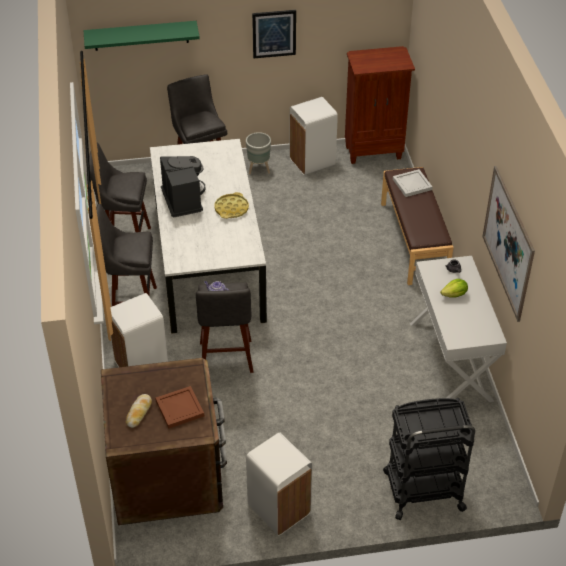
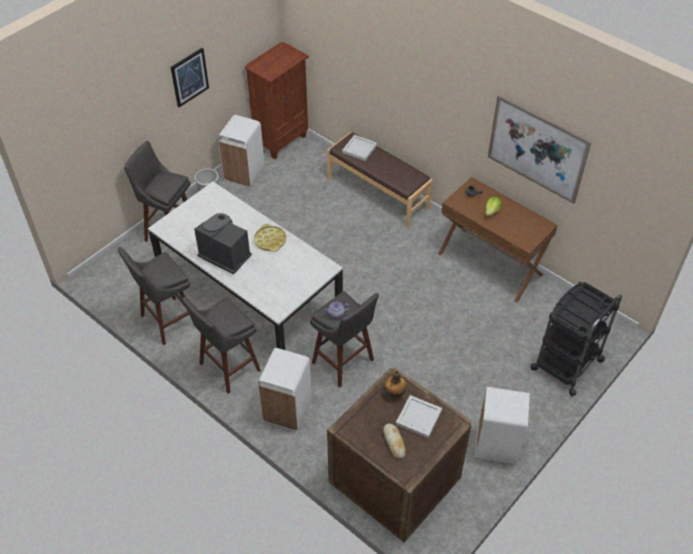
camera: 40 degrees left, 5 degrees up
(141, 35) = (87, 132): green shelf -> none
(180, 408) = (419, 417): brown tray -> white tray
(183, 378) = (395, 393): none -> bottle
(451, 361) = (490, 264): white console table -> brown console table

